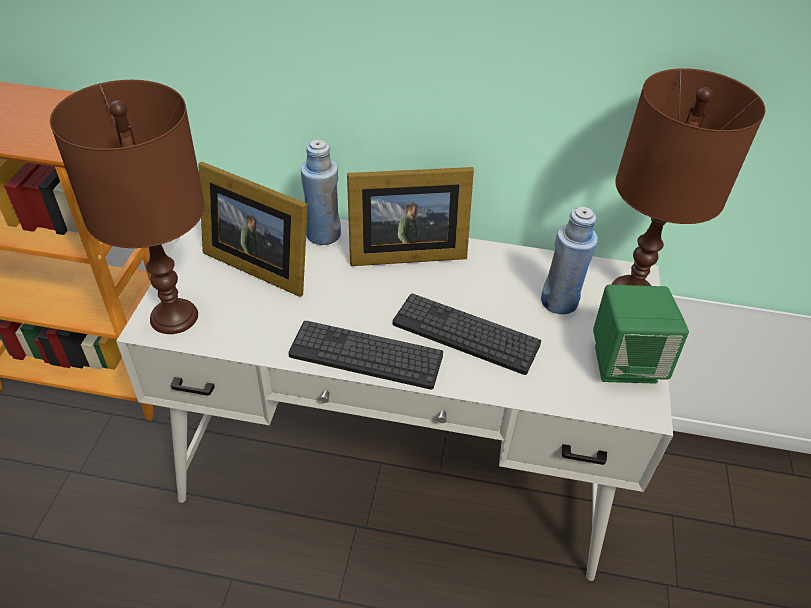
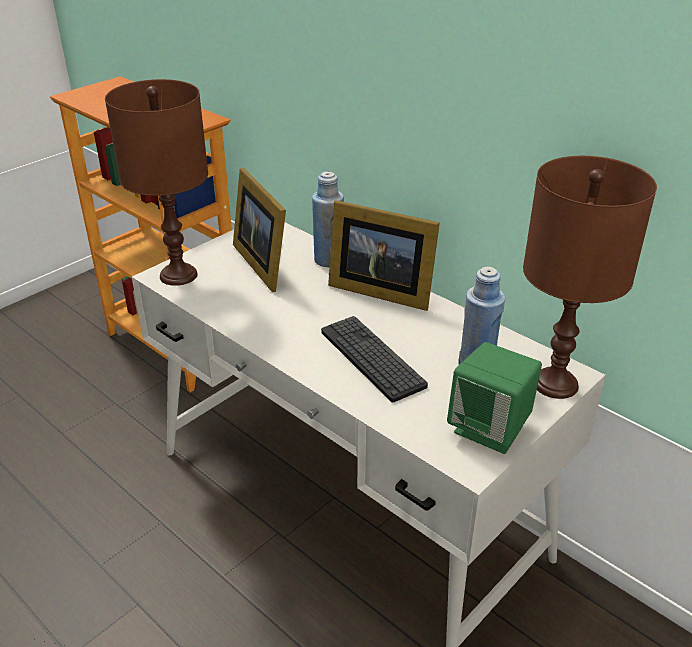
camera: 35 degrees right, 10 degrees down
(366, 355) = (281, 343): keyboard -> none

